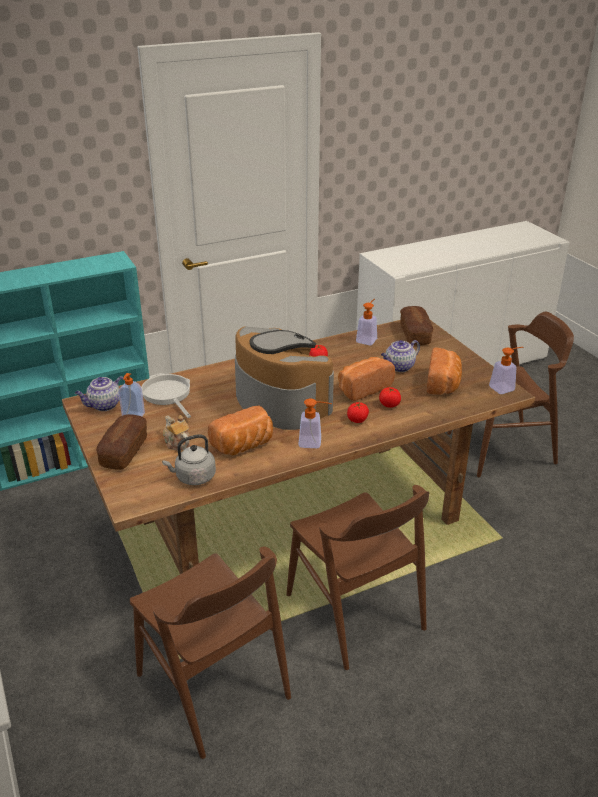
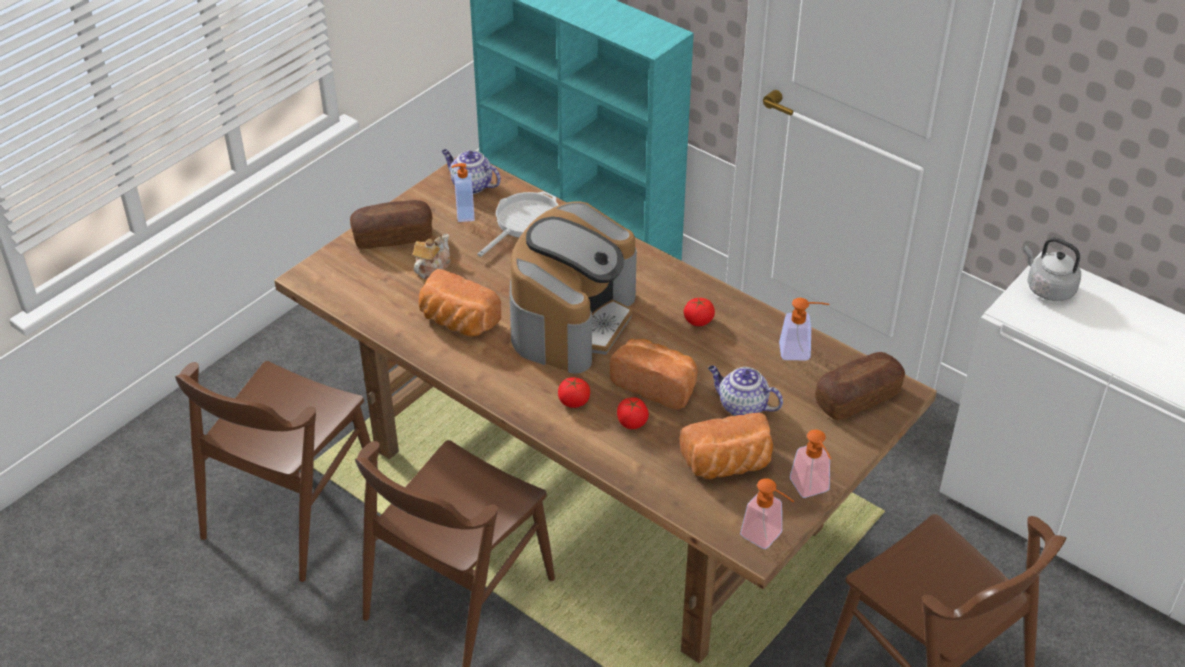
camera: 65 degrees right, 10 degrees up
(193, 477) = (375, 305): grey kettle -> grey kettle (1047, 288)
(314, 442) = (498, 378): soap dispenser -> soap dispenser (812, 490)

